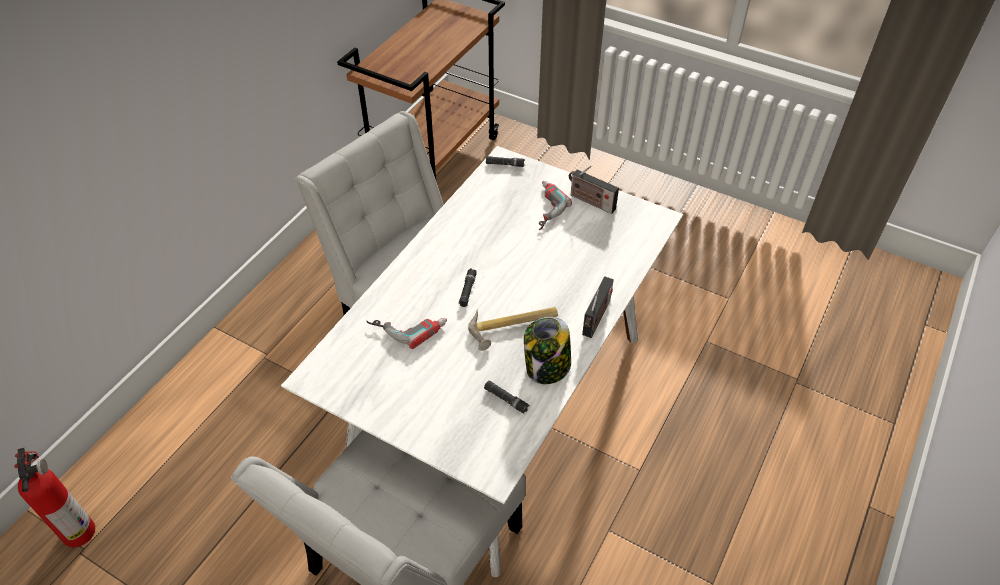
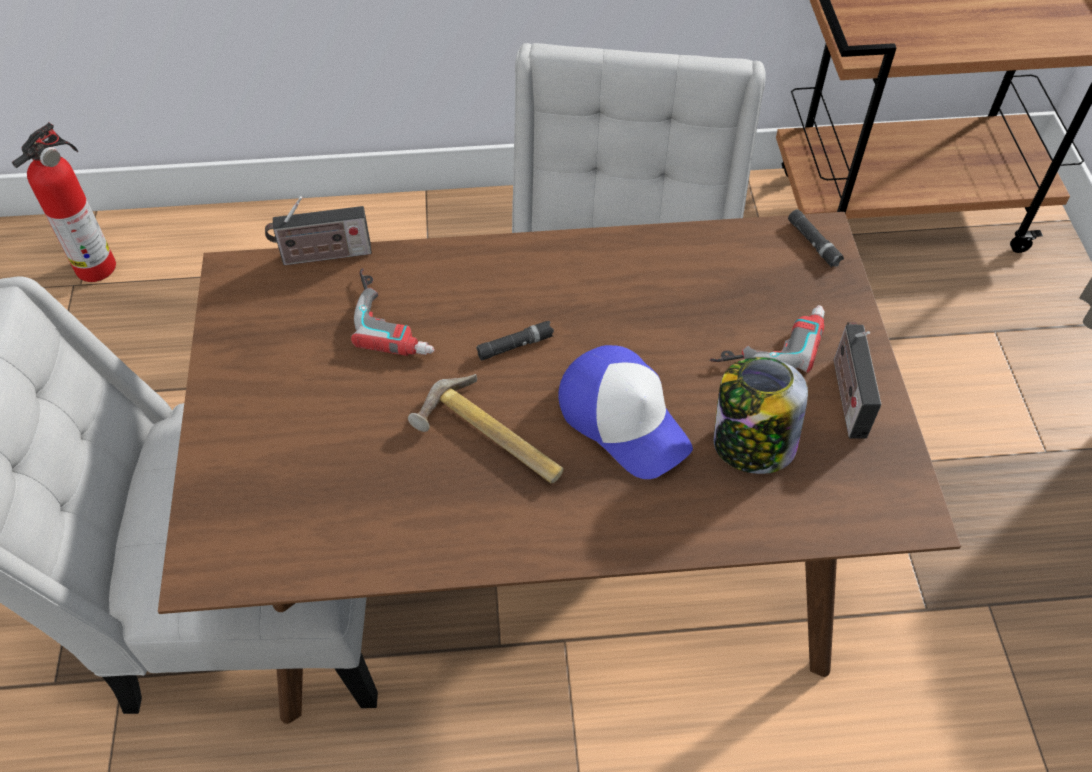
camera: 55 degrees right, 5 degrees up
(498, 406) = (547, 558): white dining table -> brown dining table
(506, 399) = (344, 509): black flashlight -> none
(542, 276) = (624, 419): none -> cap
(547, 368) = (443, 528): jar -> jar (751, 445)
(596, 319) = (594, 542): radio -> radio (322, 256)

